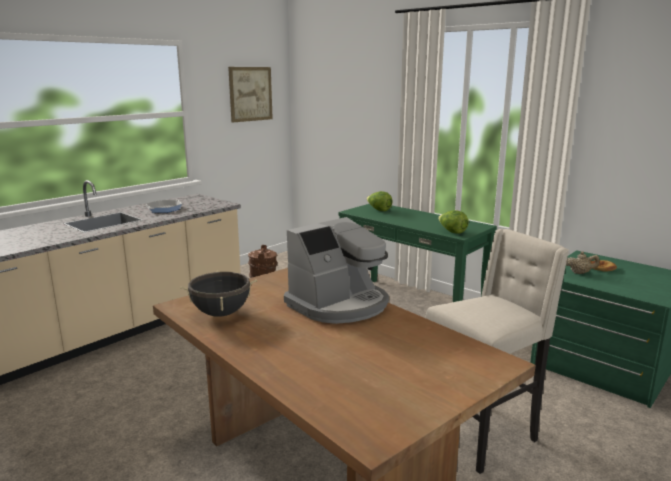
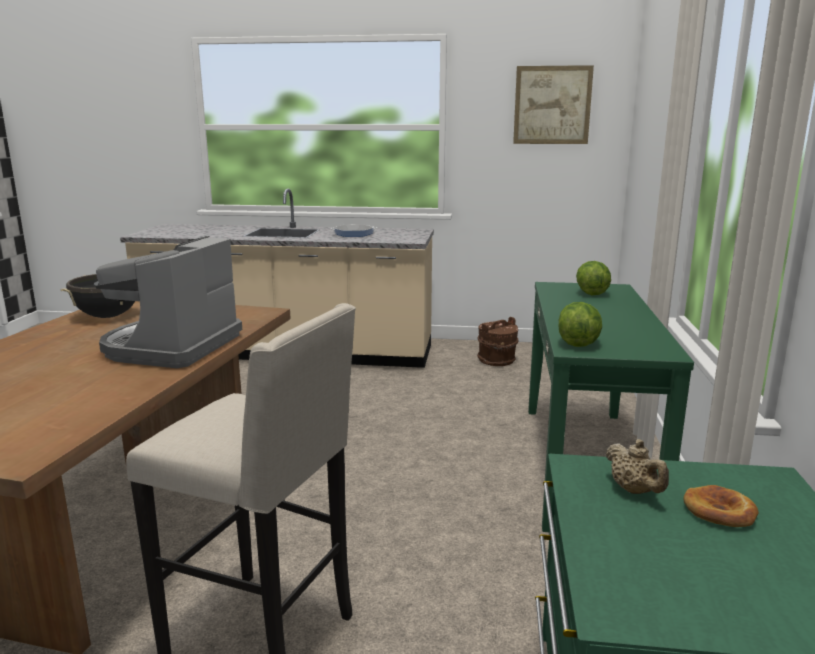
camera: 55 degrees right, 0 degrees up
(339, 304) = (171, 347): coffee machine -> coffee machine turned 90 degrees clockwise

